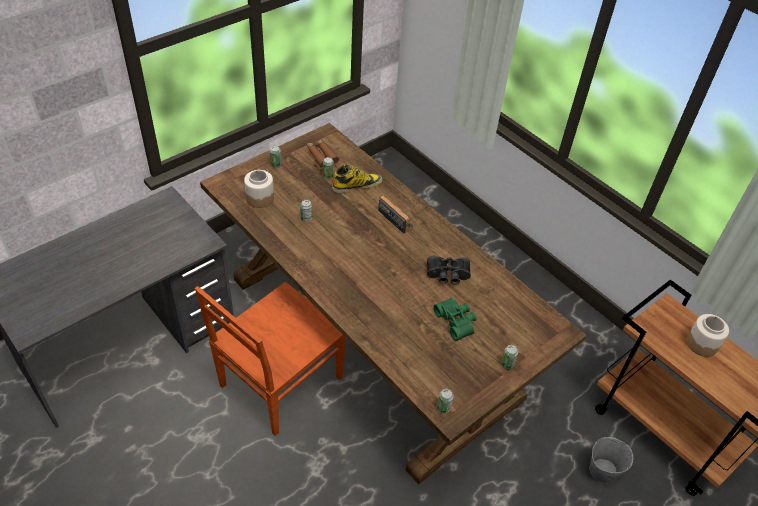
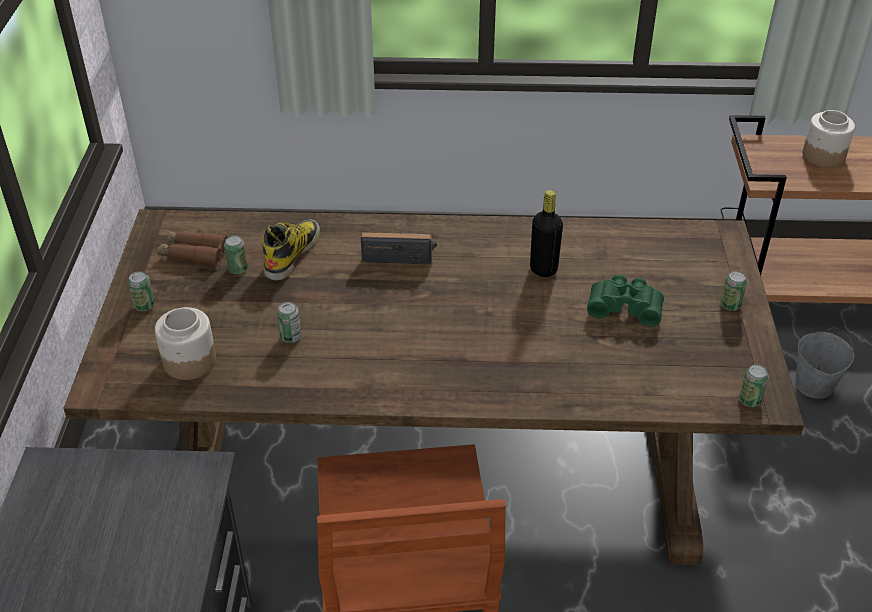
camera: 45 degrees left, 5 degrees down
(448, 275) = (543, 269): black binoculars -> black bottle

